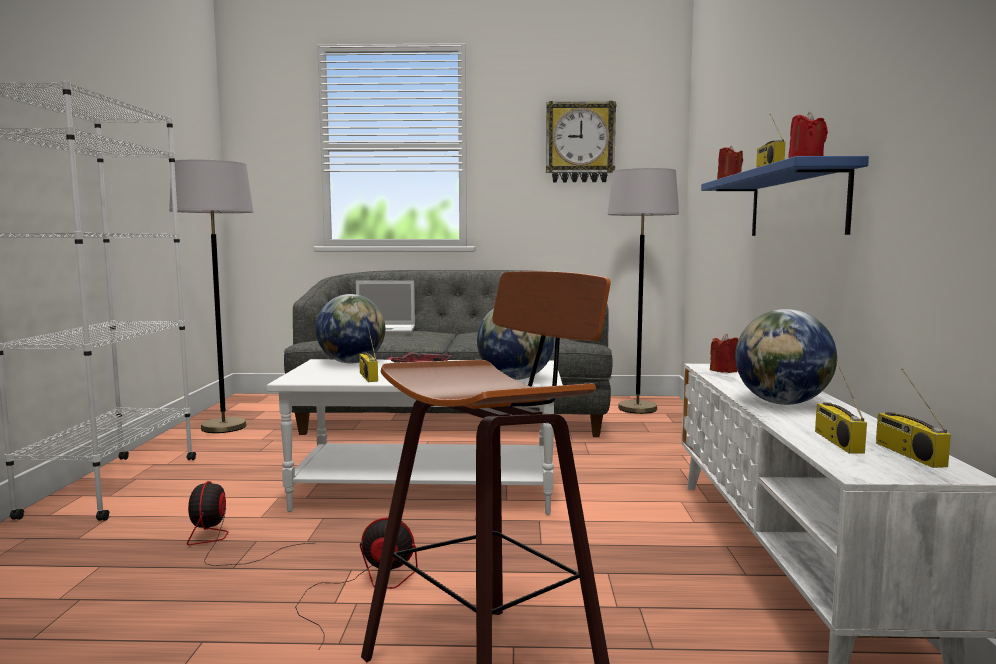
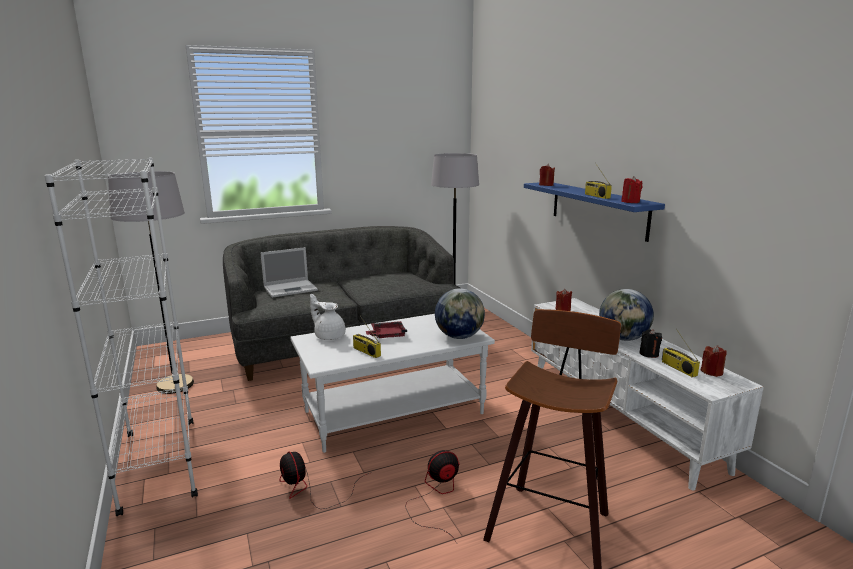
camera: 25 degrees left, 10 degrees up
(352, 362) = (329, 336): globe -> white teapot
(580, 142) = (401, 128): wall clock -> none
(803, 421) = (649, 354): none -> black candle
(907, 454) = (712, 372): radio -> red candle

